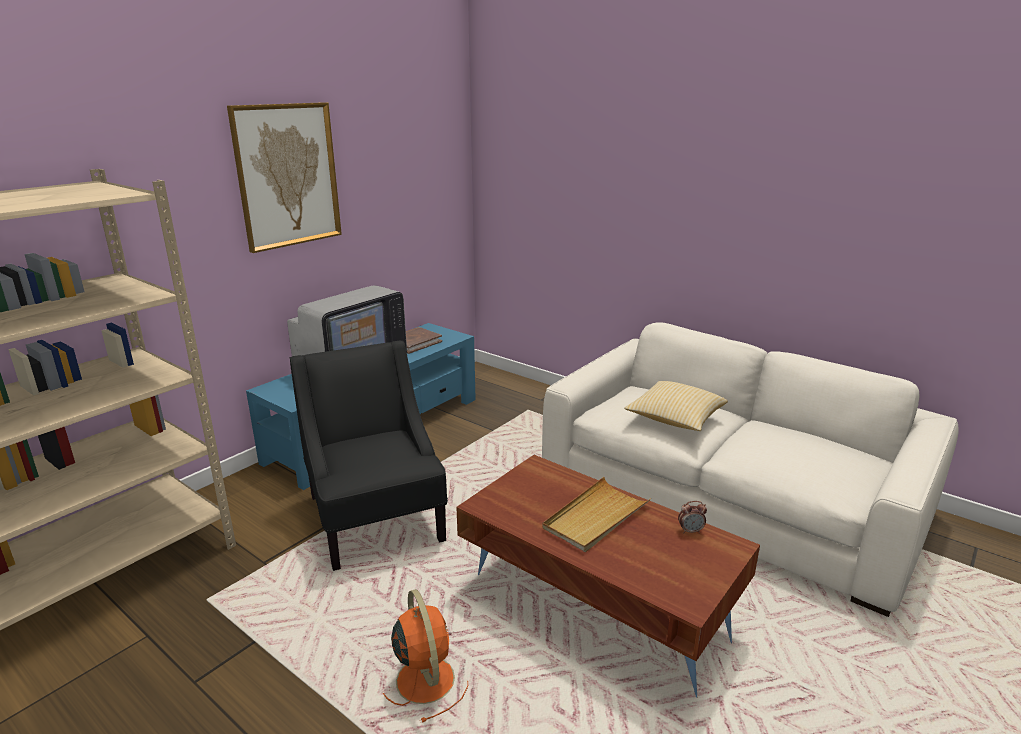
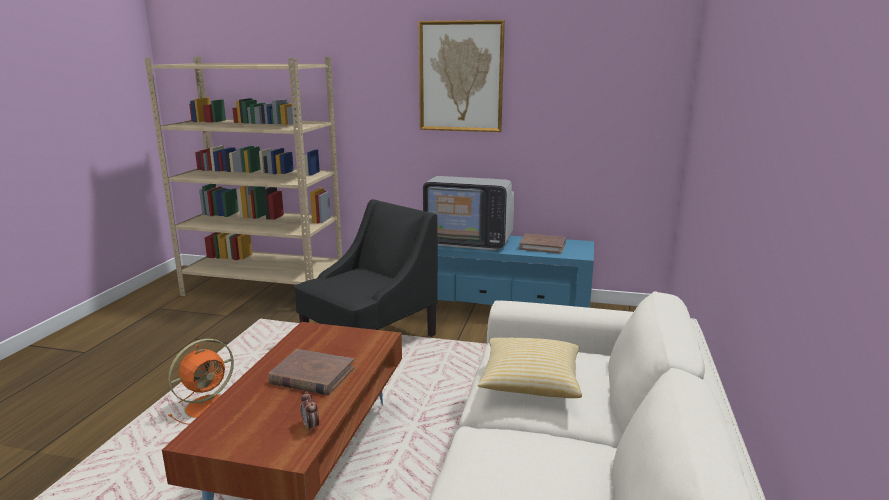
camera: 65 degrees right, 5 degrees down
(595, 517) = (312, 376): beige tray -> brown book

